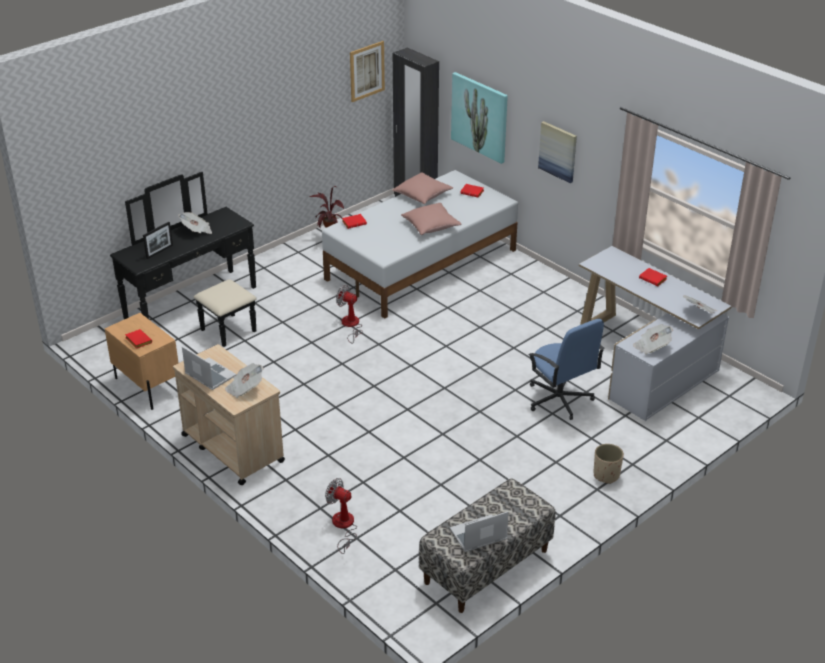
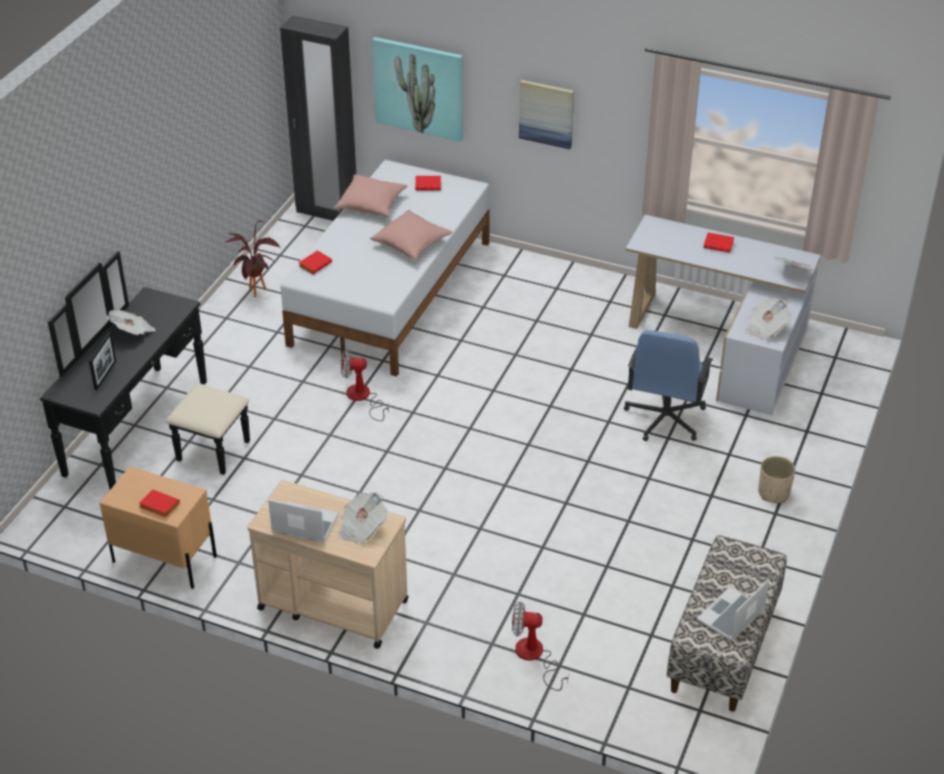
camera: 25 degrees left, 5 degrees up
(367, 71) = (254, 59): picture -> none
(559, 400) = (664, 418): blue office chair -> blue office chair turned 75 degrees clockwise

